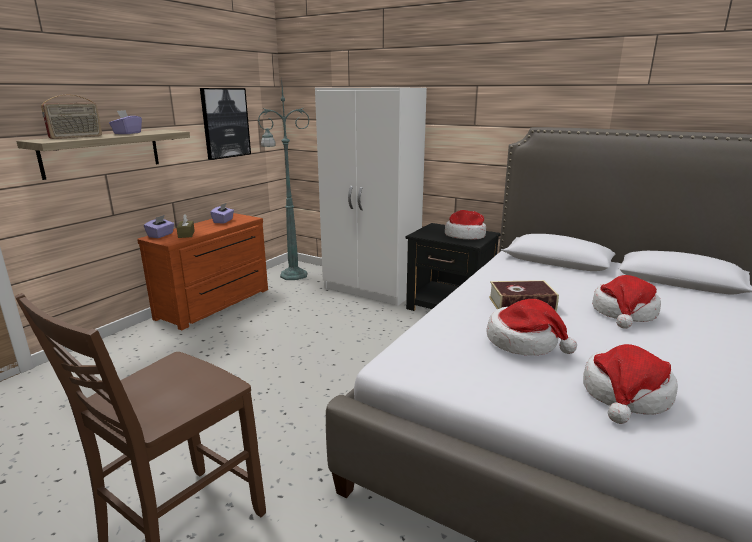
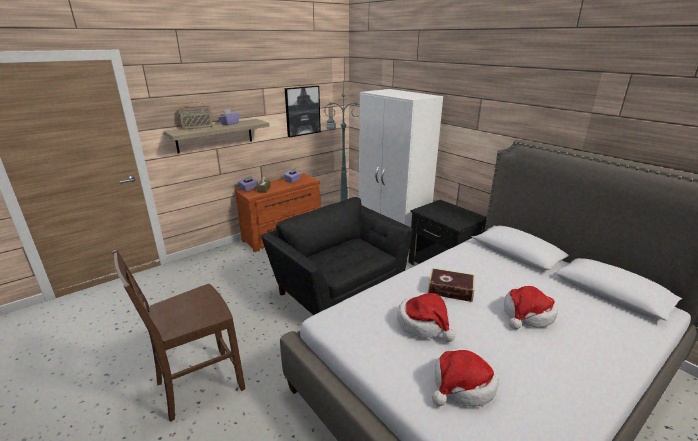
camera: 20 degrees right, 5 degrees up
(334, 353) = (339, 288): none -> black armchair
(465, 236) = (456, 216): hat -> none

